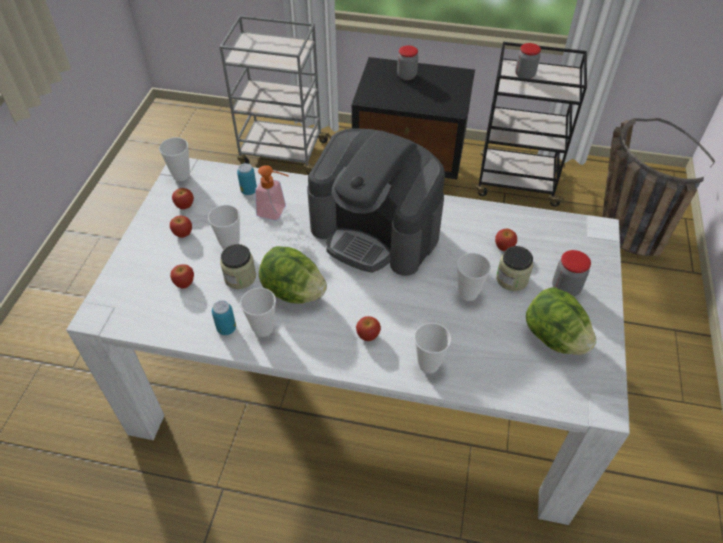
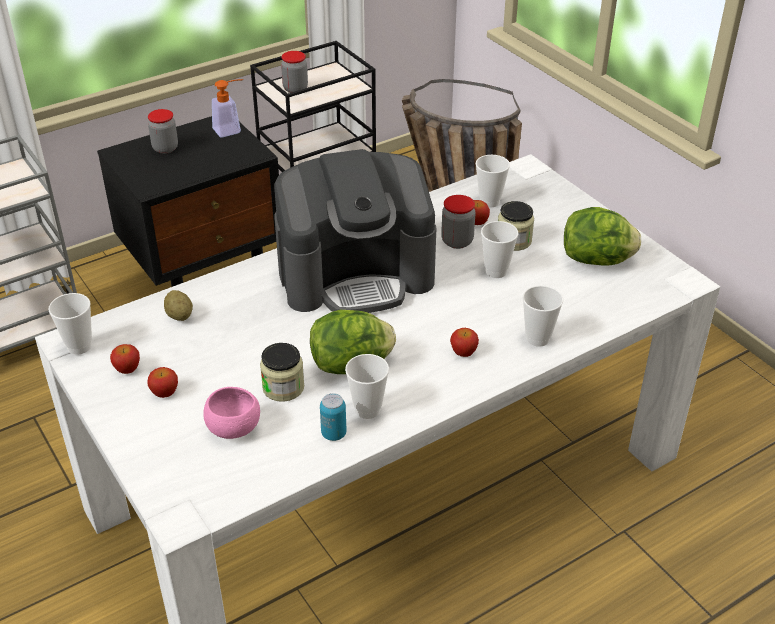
camera: 45 degrees left, 10 degrees down
(184, 283) = (234, 429): apple -> pink bowl
(230, 244) = (231, 369): cup -> cup (489, 202)
(249, 191) = (179, 315): can -> potato
(276, 212) = (238, 316): soap dispenser -> soap dispenser (231, 129)
(565, 288) = (559, 223): jar -> jar (457, 241)

